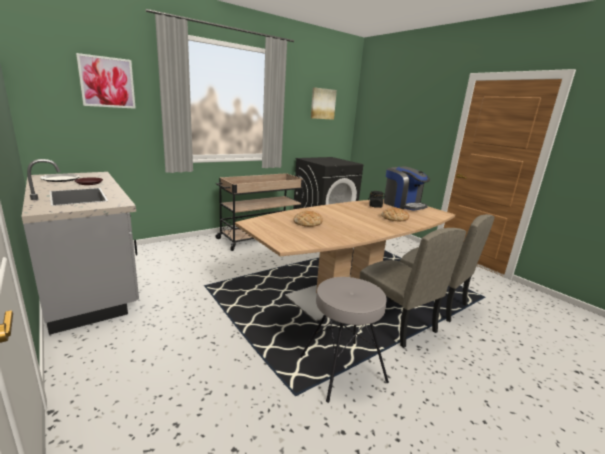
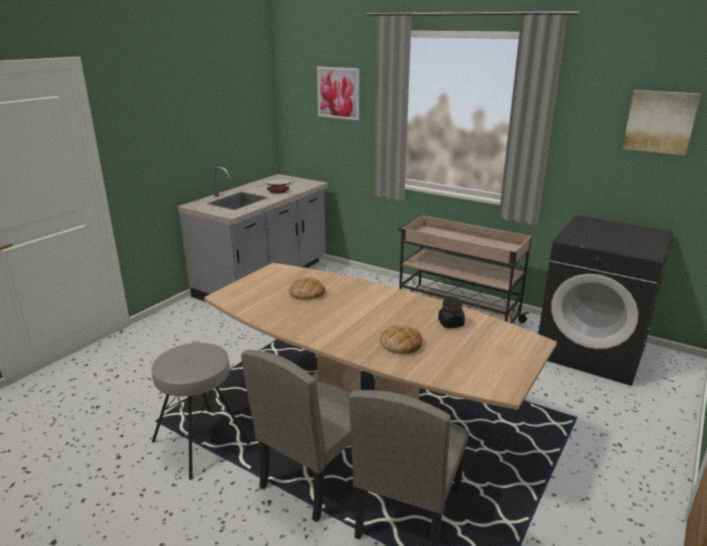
camera: 70 degrees right, 5 degrees up
(403, 205) = (501, 346): coffee machine -> none

